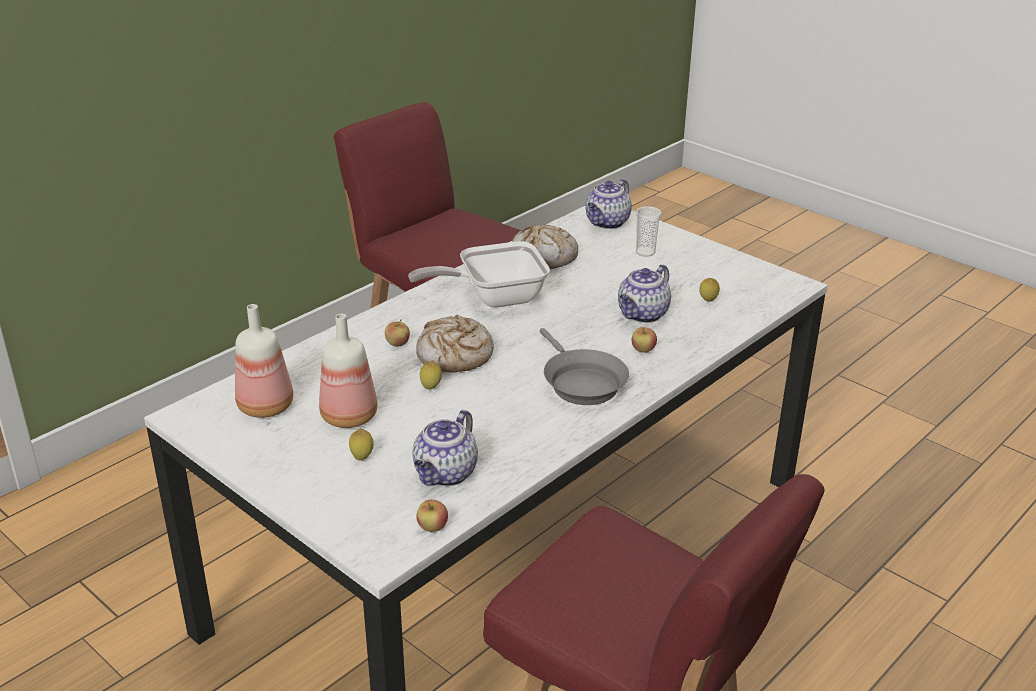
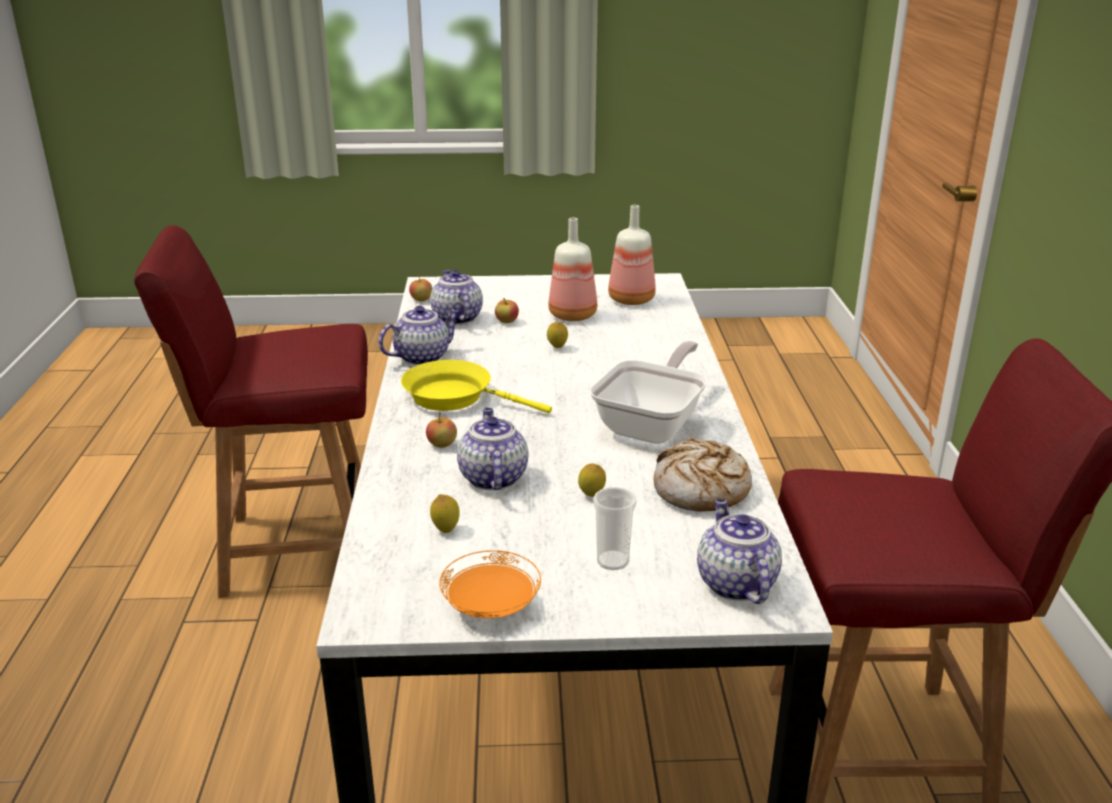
camera: 135 degrees right, 5 degrees down
(362, 458) = (521, 305): lemon -> lemon (591, 496)
(397, 344) = (641, 359): apple -> apple (507, 322)
(455, 355) = (585, 371): bread -> none
(547, 438) = (422, 357): none -> teapot
(580, 383) = (455, 397): grey frying pan -> yellow frying pan
(729, 262) = (490, 607): none -> orange plate

